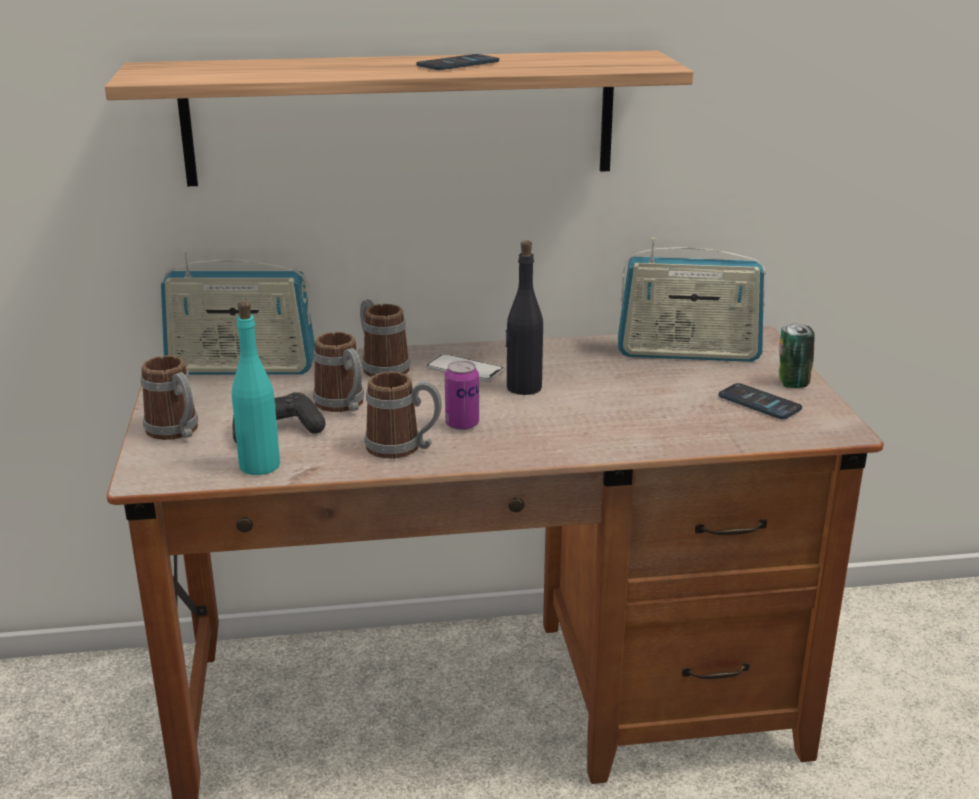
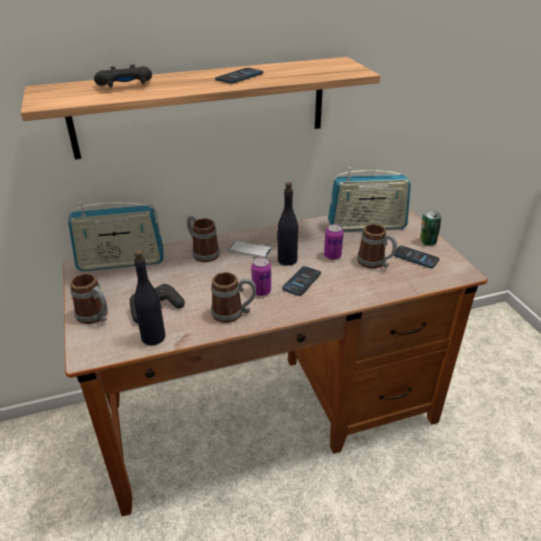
camera: 10 degrees left, 10 degrees up
(260, 465) = (153, 337): turquoise bottle -> black bottle
(273, 67) = (125, 86): none -> black game controller
(344, 406) = (190, 285): mug -> mug (375, 263)
(537, 417) = (301, 281): none -> phone
(607, 389) = (332, 256): none -> can

